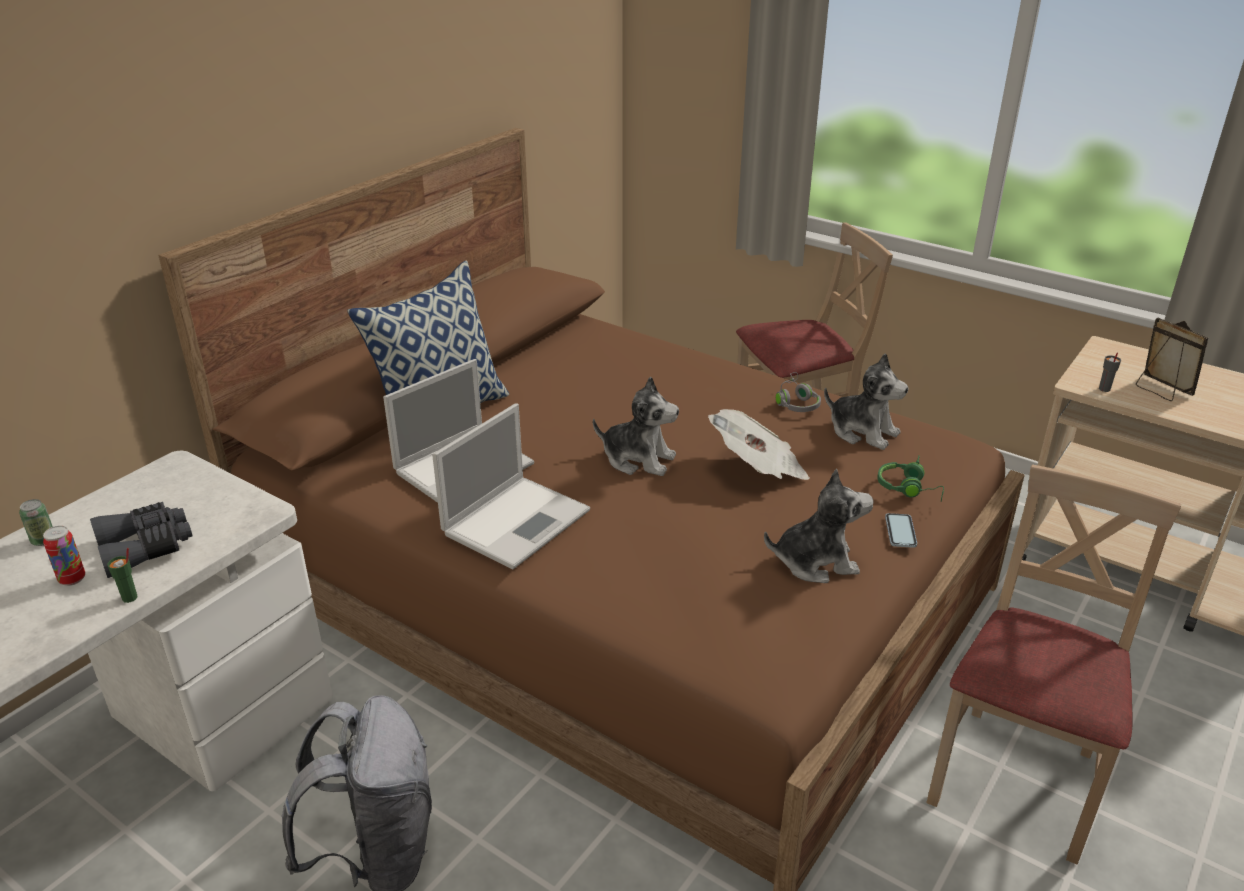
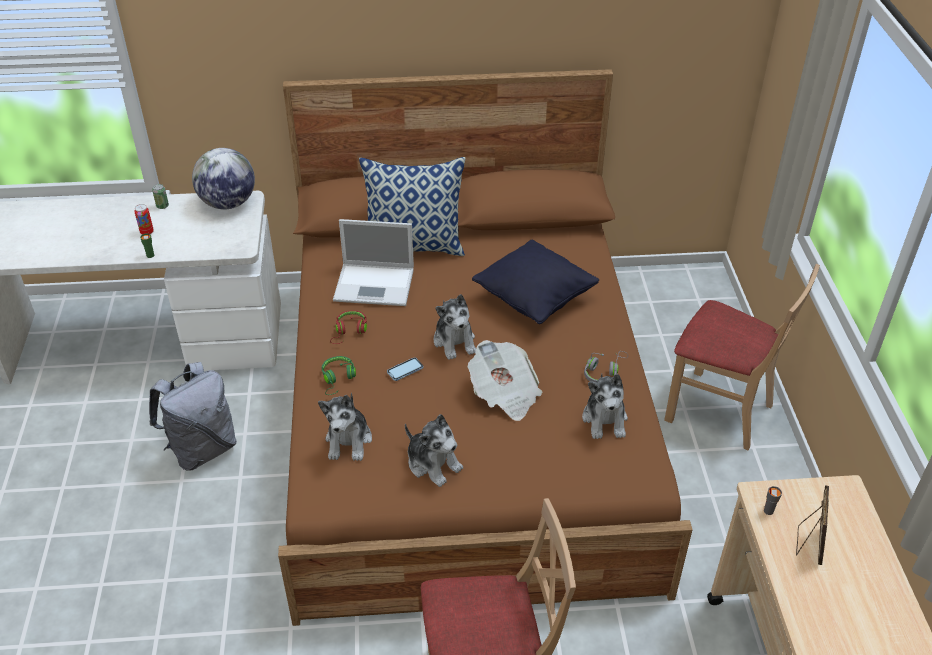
camera: 50 degrees right, 10 degrees up
(146, 548) = (184, 235): grey binoculars -> none
(152, 484) = (228, 203): none -> globe
(518, 520) = (349, 331): laptop -> red headphones
(638, 389) = (534, 299): none -> black pillow
(713, 604) = (349, 440): none -> plush toy
(900, 532) = (505, 487): phone -> phone (405, 370)
(909, 489) = (556, 470): green headphones -> green headphones (338, 379)

